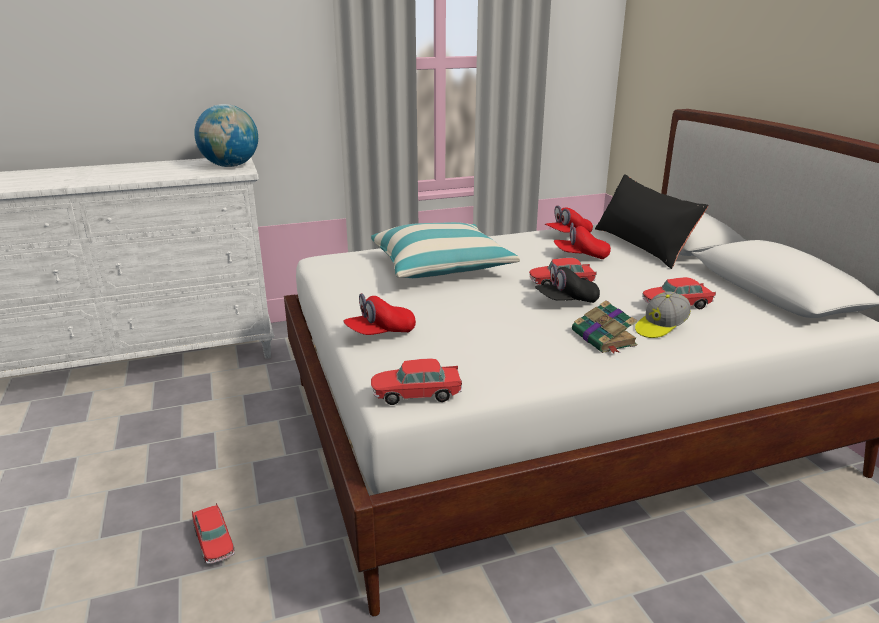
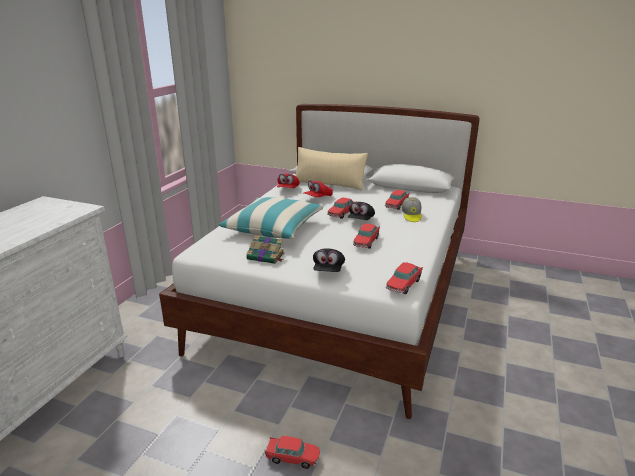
camera: 50 degrees left, 0 degrees up
(230, 166) = (59, 208): globe -> none
(380, 333) = (328, 270): red cap -> black cap
(505, 327) = (366, 242): none -> toy car
(604, 339) = (407, 229): book -> book (266, 256)
(642, 245) = (329, 184): black pillow -> beige pillow

